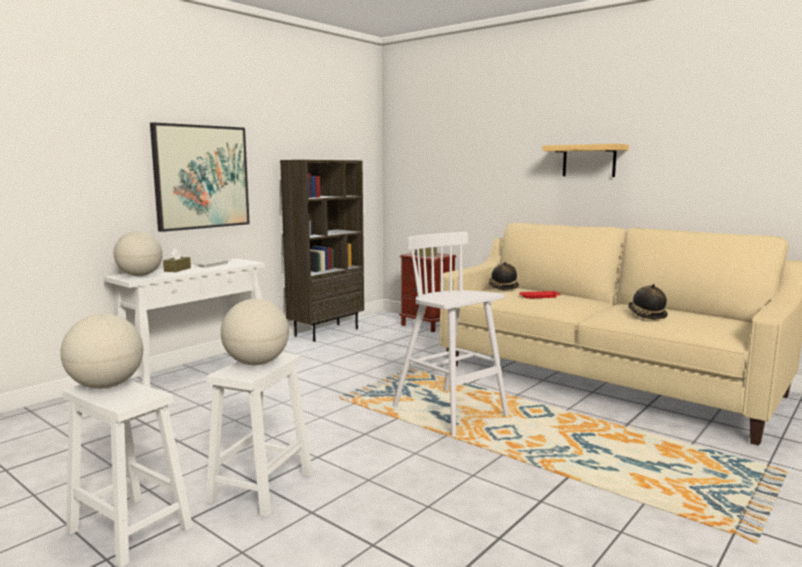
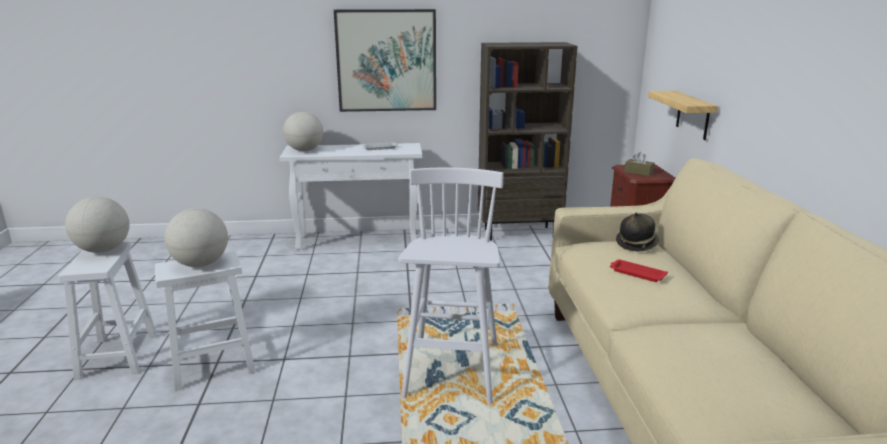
camera: 45 degrees right, 10 degrees up
(177, 269) = (343, 148): brown tissue box -> none
(589, 161) = (825, 82): shelf -> shelf (693, 115)
(646, 315) = (693, 359): hat -> none

